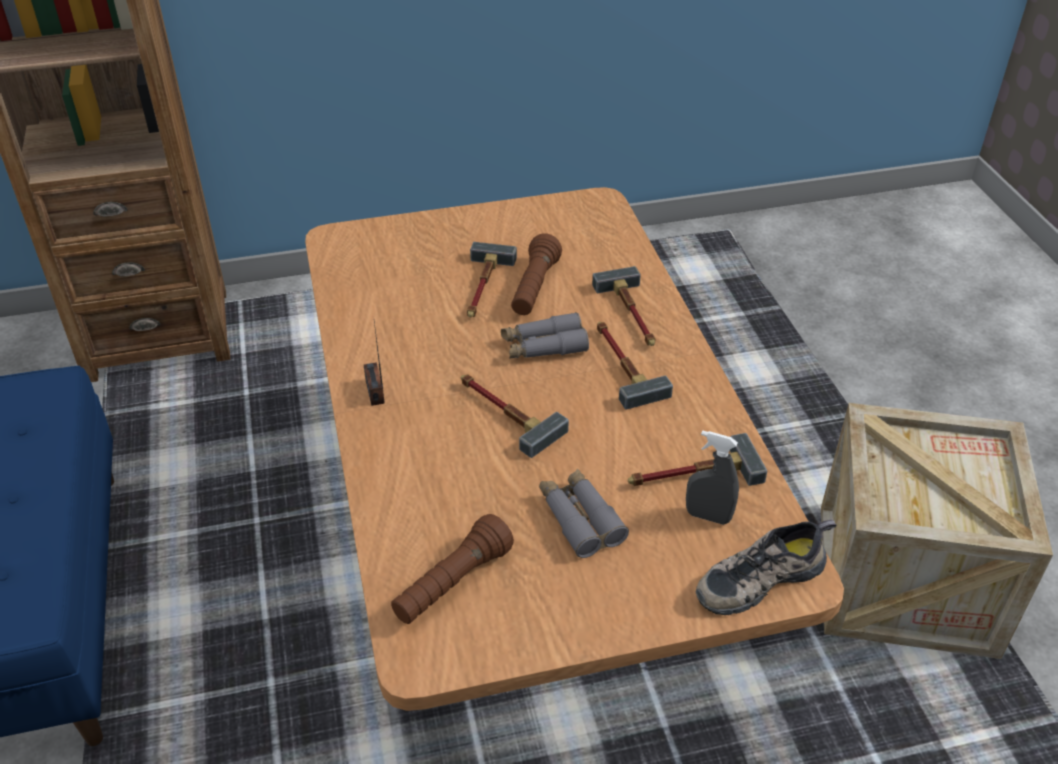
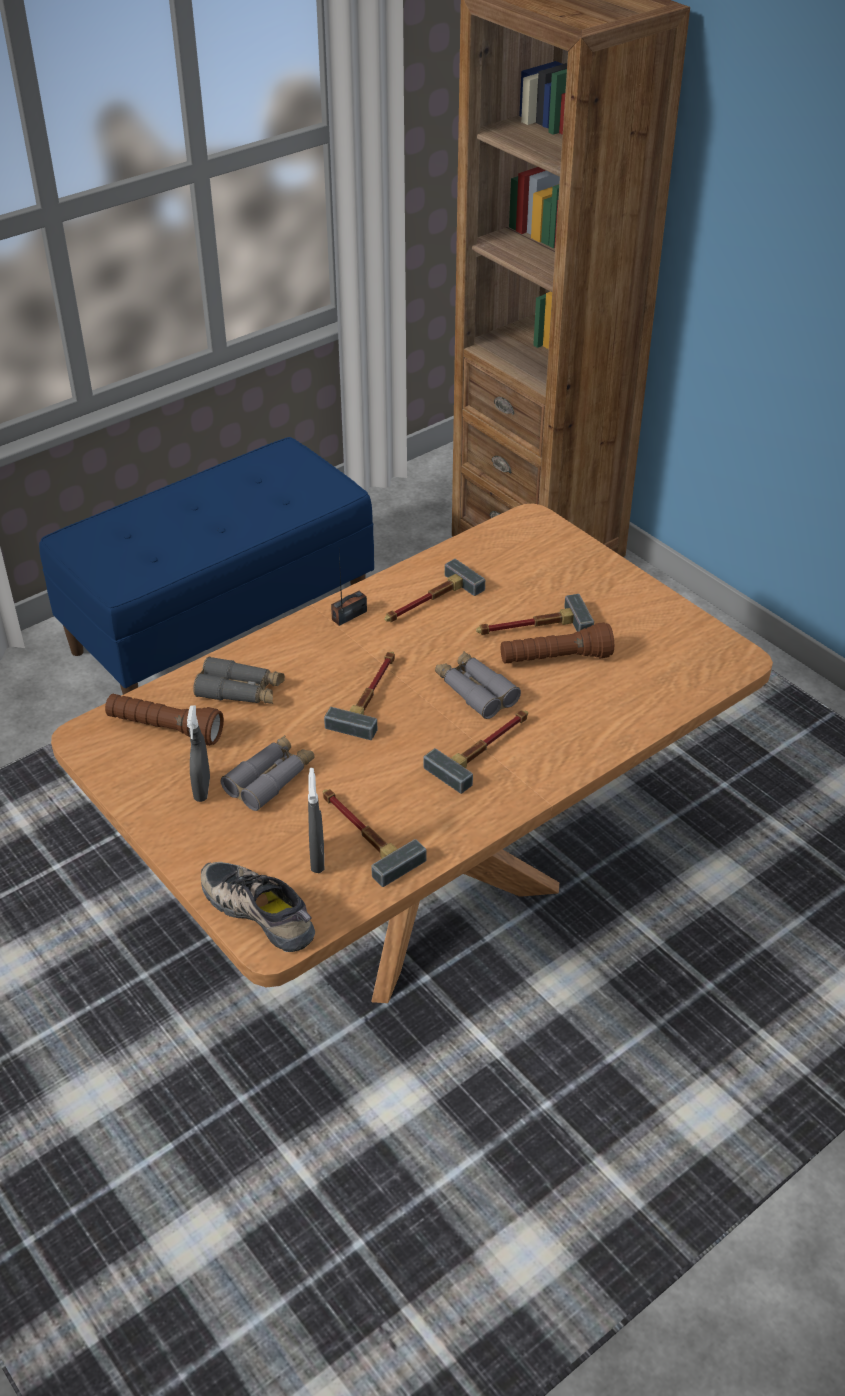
camera: 65 degrees right, 0 degrees up
(432, 504) = (241, 691): none -> grey binoculars
(565, 577) = (202, 789): none -> grey spray bottle
(632, 314) = (566, 734): hammer -> hammer (428, 602)
(904, 580) = (617, 1228): crate -> none

